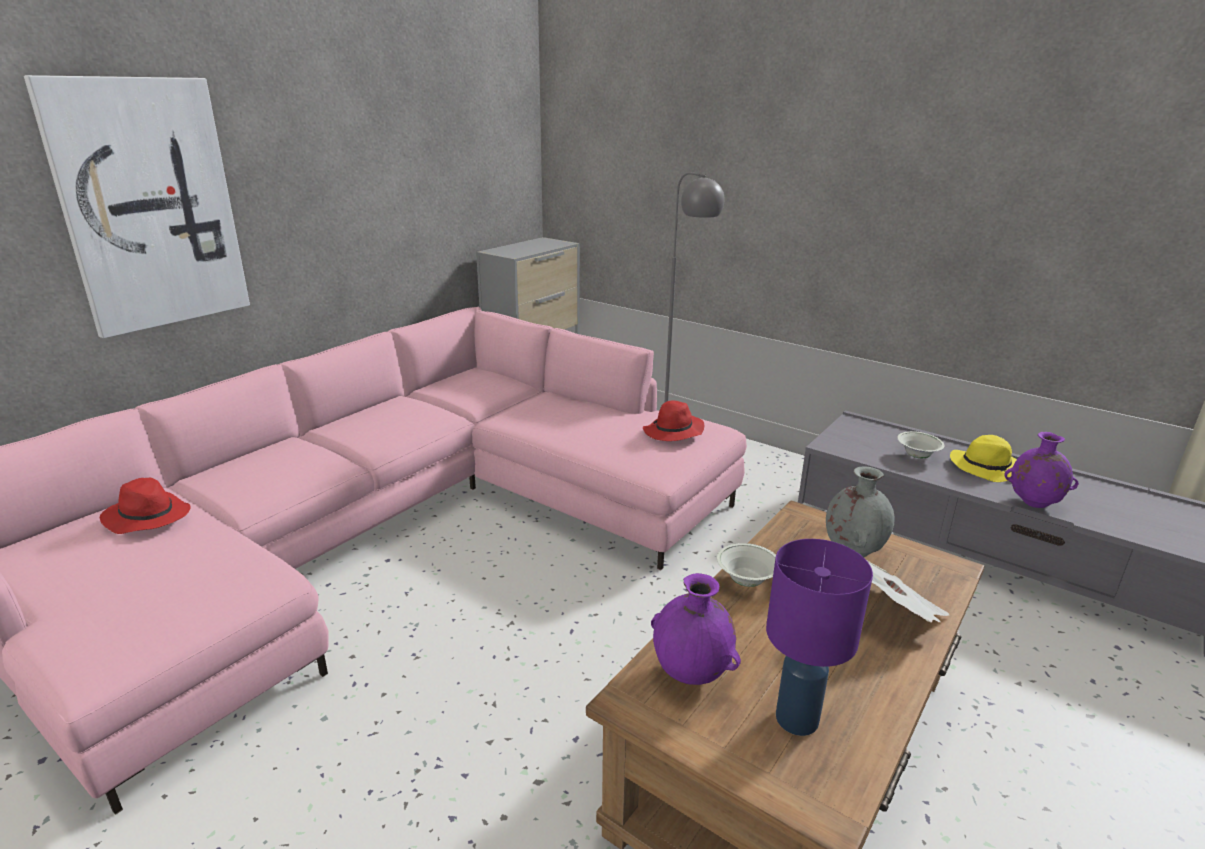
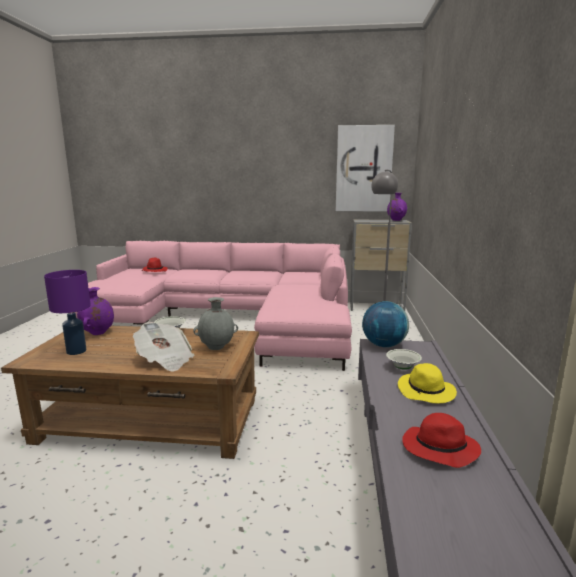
camera: 60 degrees right, 10 degrees down
(149, 205) = (205, 178): picture -> picture (363, 169)
(673, 432) = (311, 306): red hat -> red hat (438, 449)
(840, 441) = (384, 345): none -> globe
(1032, 503) = (388, 412): purple vase -> purple vase (396, 220)

